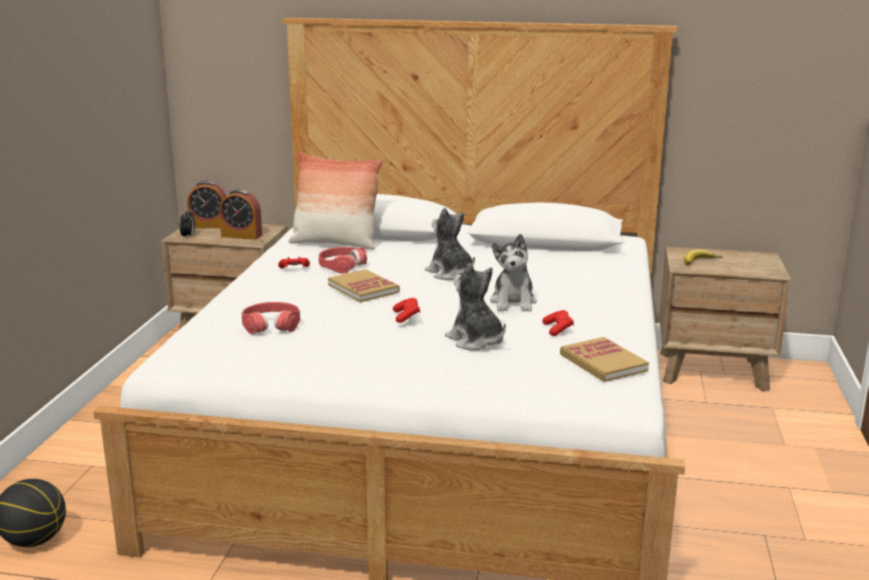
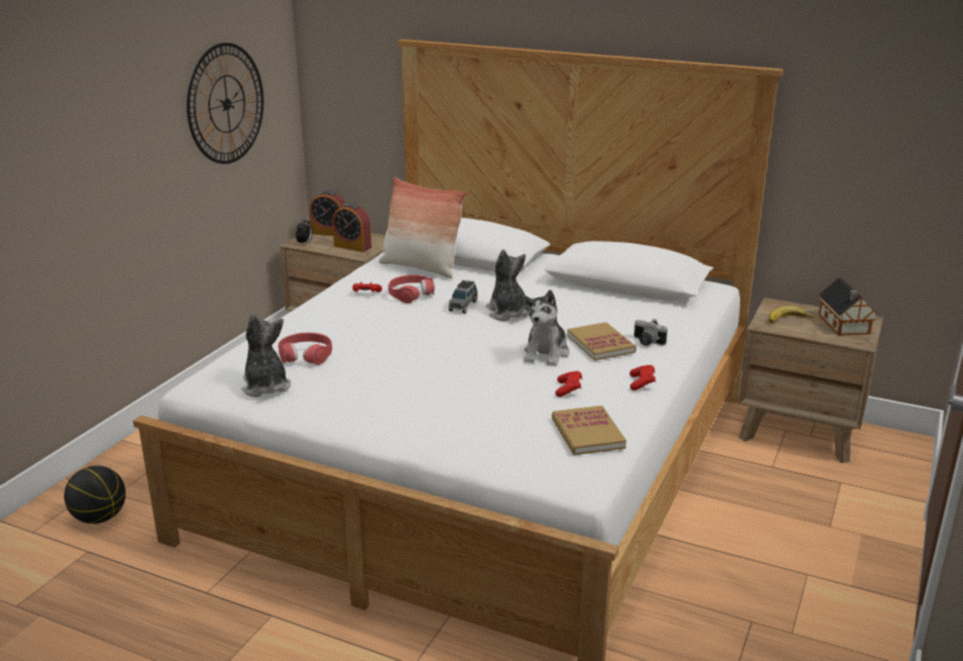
camera: 15 degrees right, 5 degrees up
(108, 86) = (226, 104): none -> wall clock
(363, 288) = (413, 323): book -> book (600, 344)
(402, 271) = (463, 306): none -> grey toy car
(406, 316) = (433, 359): red game controller -> red game controller (642, 383)
(476, 341) = (483, 393): plush toy -> plush toy (265, 386)
(599, 285) = (646, 342): none -> camera
(750, 261) = (844, 325): none -> toy house

